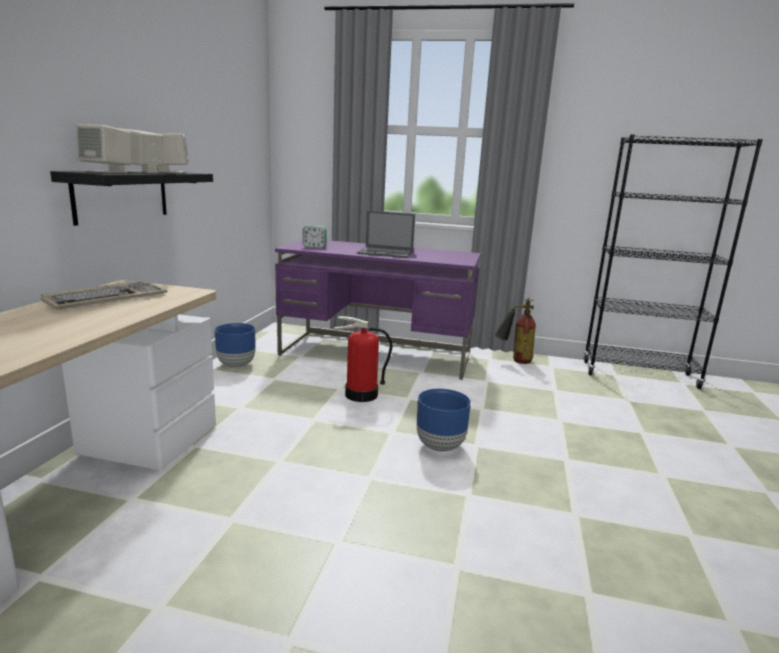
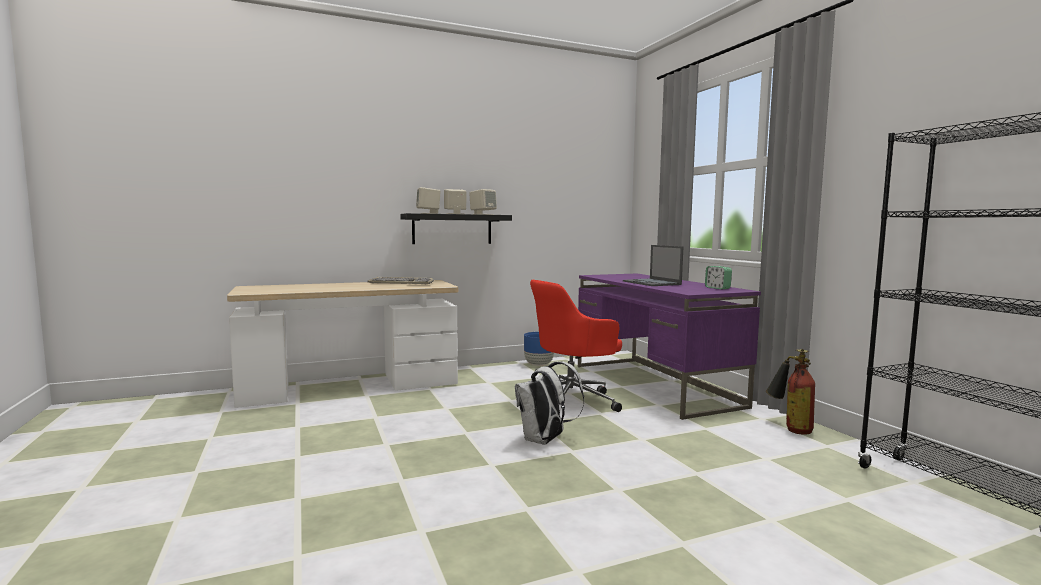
camera: 55 degrees right, 10 degrees down
(314, 246) = (612, 276): alarm clock -> alarm clock (717, 288)
(361, 395) = (571, 400): fire extinguisher -> red office chair
(440, 446) = (545, 440): blue planter -> white backpack

